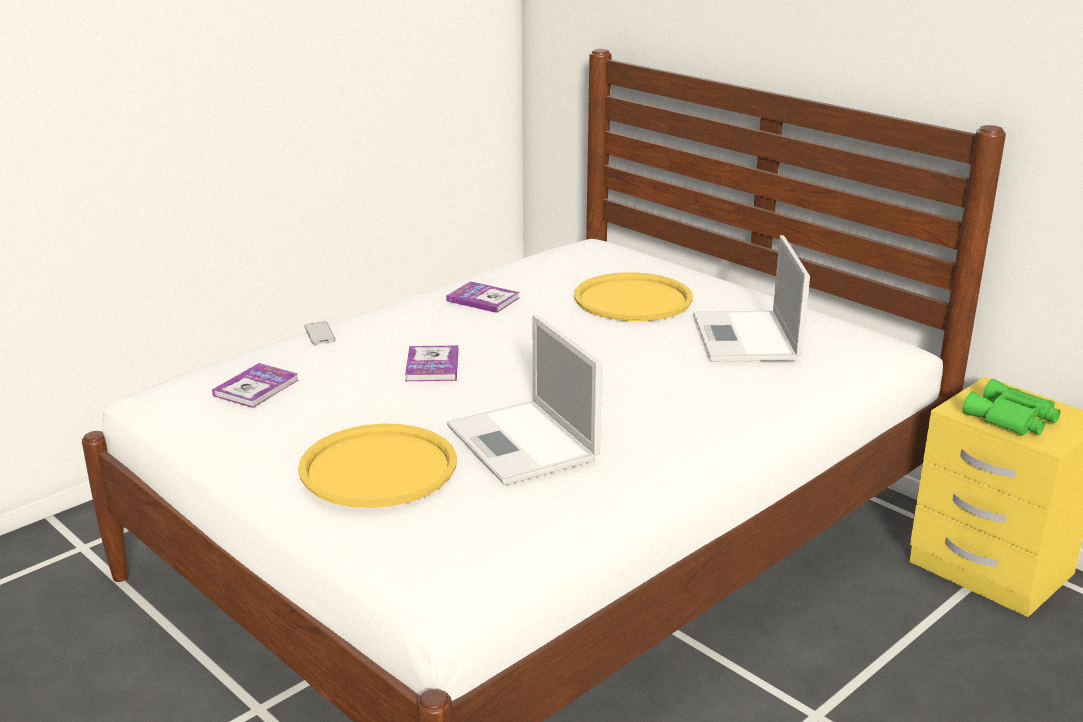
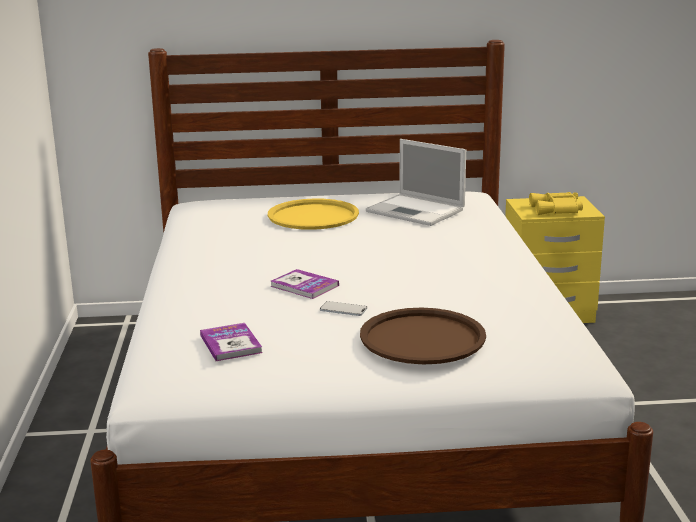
camera: 50 degrees left, 5 degrees down
(319, 334) = (179, 304): phone -> phone (343, 310)
(378, 467) = (422, 338): yellow tray -> brown tray
(483, 299) = (229, 247): book -> none
(524, 444) = (456, 293): laptop -> none
(1011, 419) = (556, 210): green binoculars -> yellow binoculars

